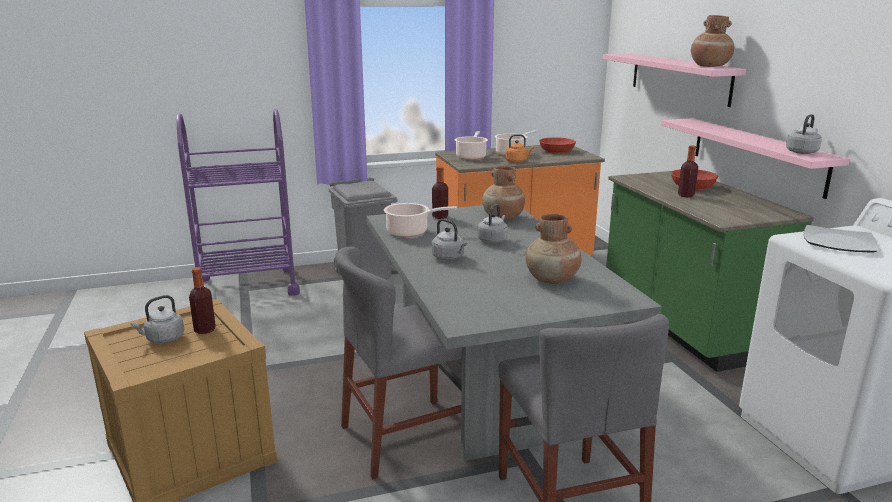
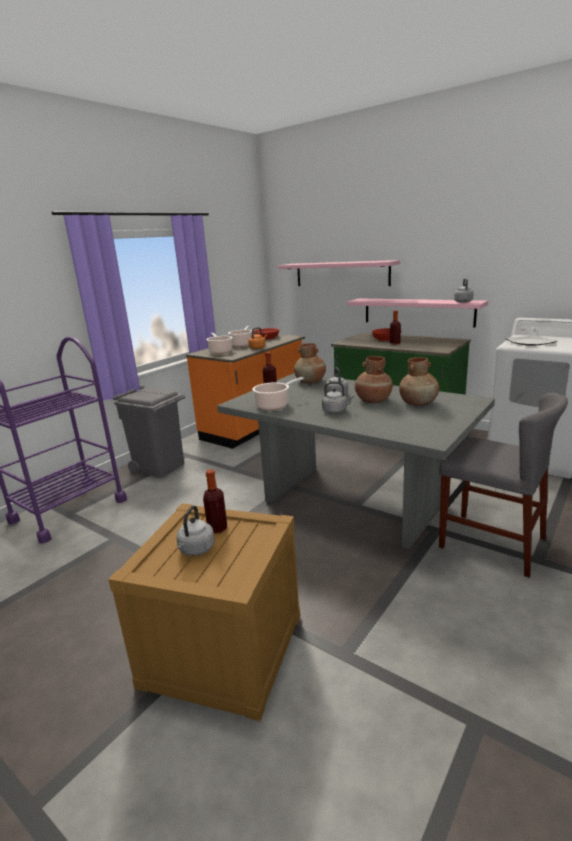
camera: 35 degrees left, 0 degrees up
(406, 436) = (355, 553): grey chair -> none
(709, 66) = (376, 261): brown vase -> brown vase (373, 400)

